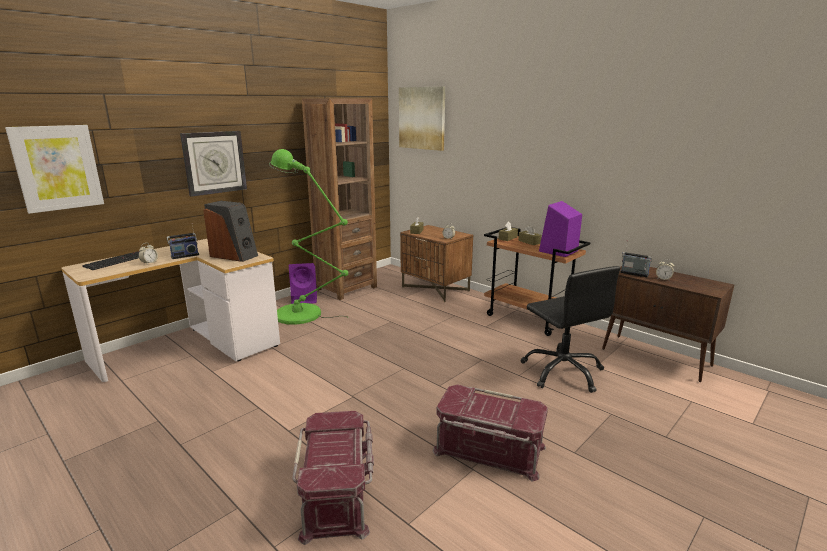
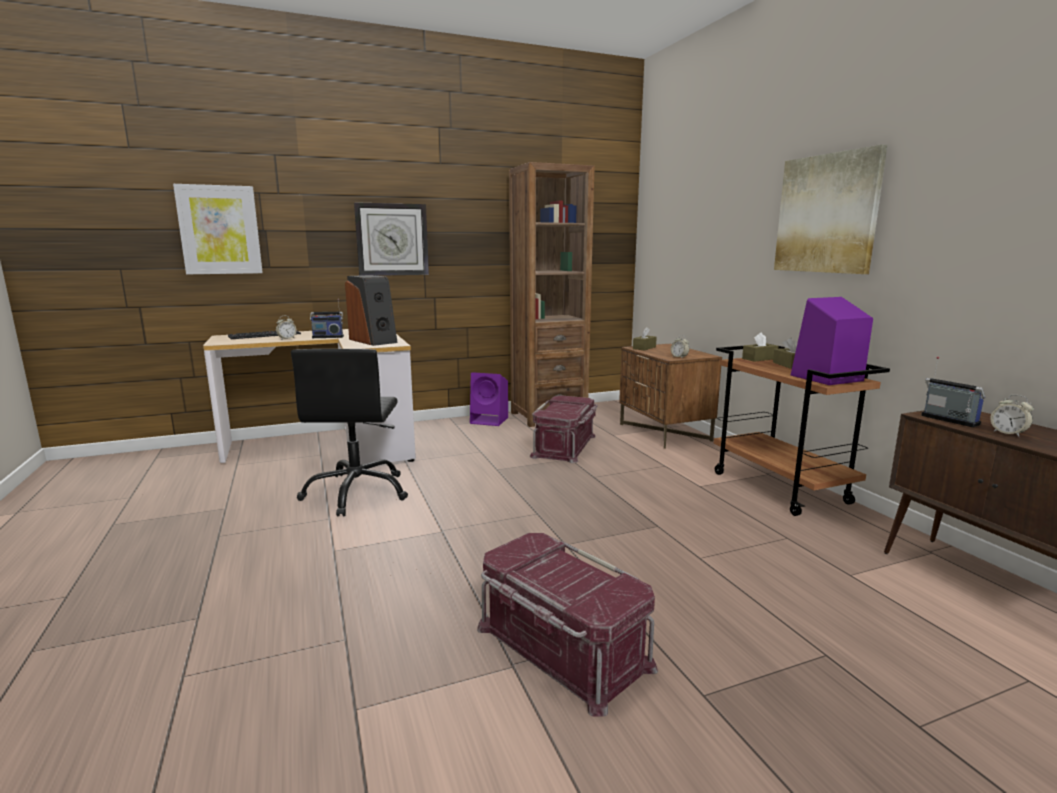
camera: 25 degrees right, 5 degrees down
(304, 315) = (472, 436): green floor lamp -> none
(338, 492) = (313, 637): red storage box -> red storage box (565, 446)
(422, 118) = (673, 196): picture -> picture (827, 214)
(563, 372) = (781, 570): black office chair -> black office chair (357, 492)

